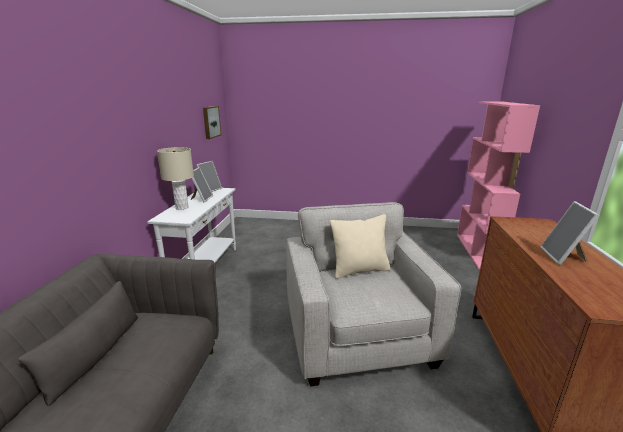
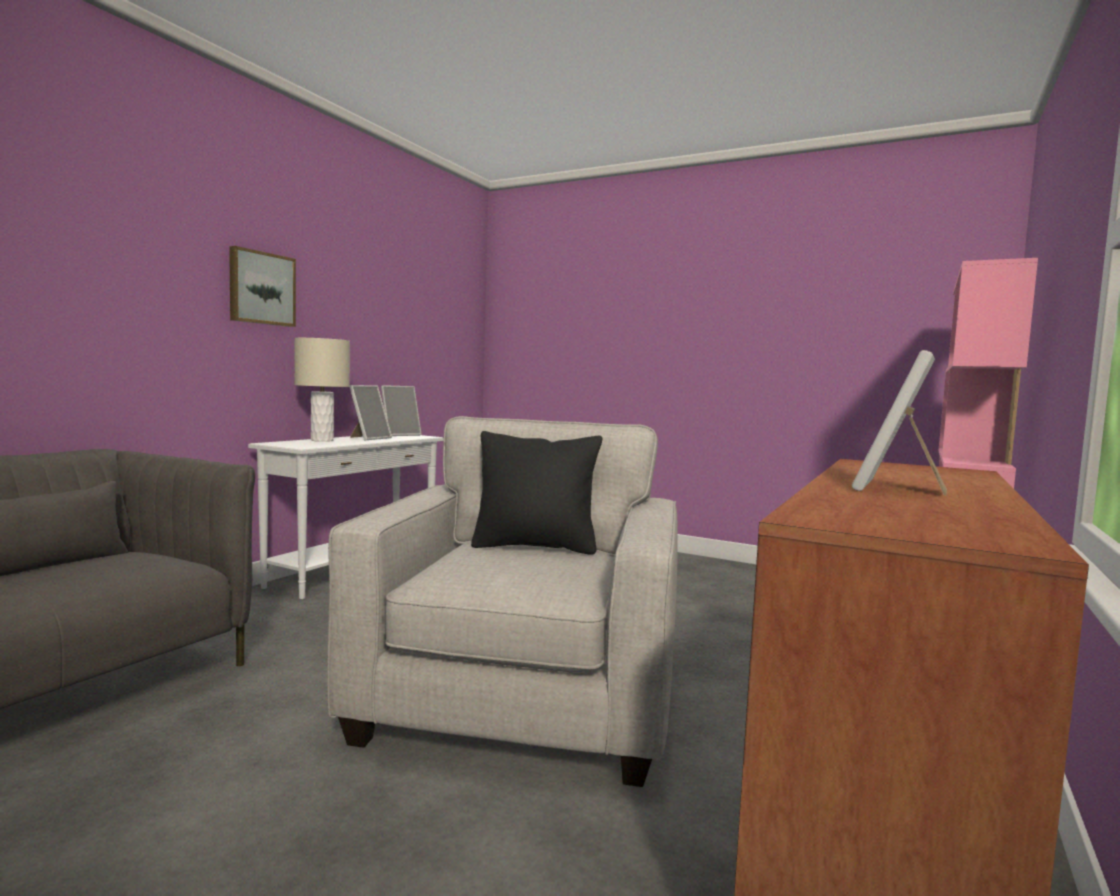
camera: 20 degrees right, 15 degrees down
(210, 122) = (440, 334): picture -> picture (261, 288)
(360, 270) = (535, 547): beige pillow -> black pillow

